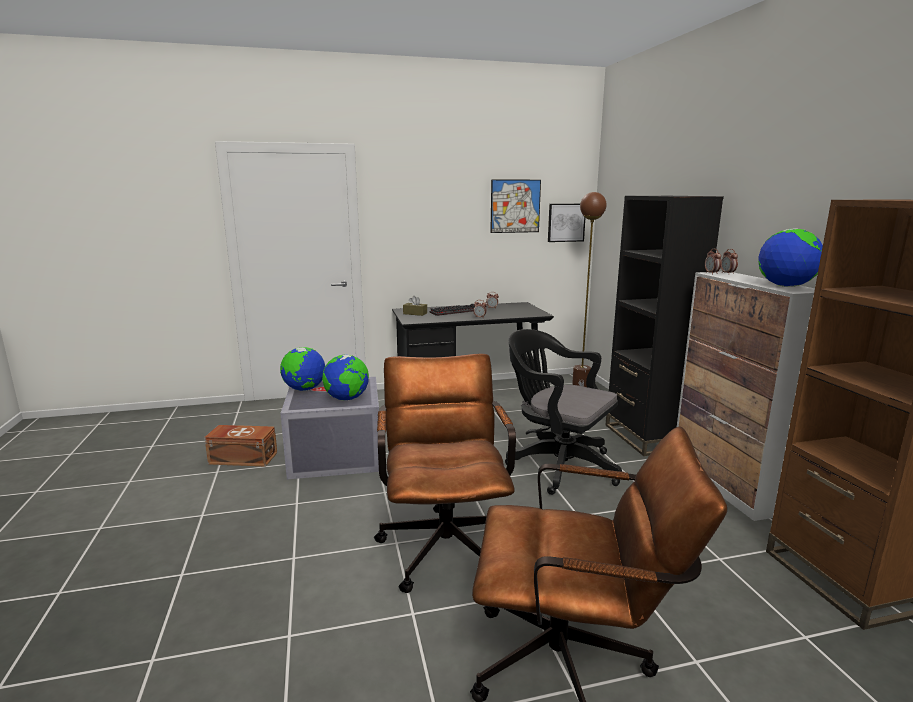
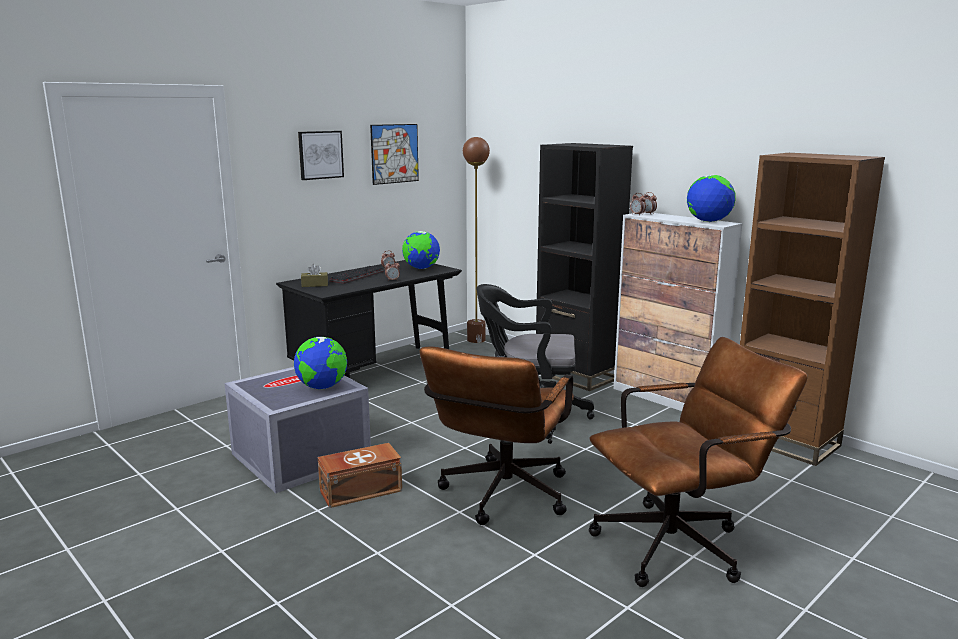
camera: 30 degrees left, 0 degrees up
(242, 458) = (190, 487): brown storage box -> brown storage box (359, 490)
(304, 389) = (256, 388): globe -> globe (421, 268)
(445, 541) = (500, 498): brown office chair -> brown office chair turned 120 degrees counterclockwise
(566, 222) = (442, 169): picture -> picture (320, 155)

